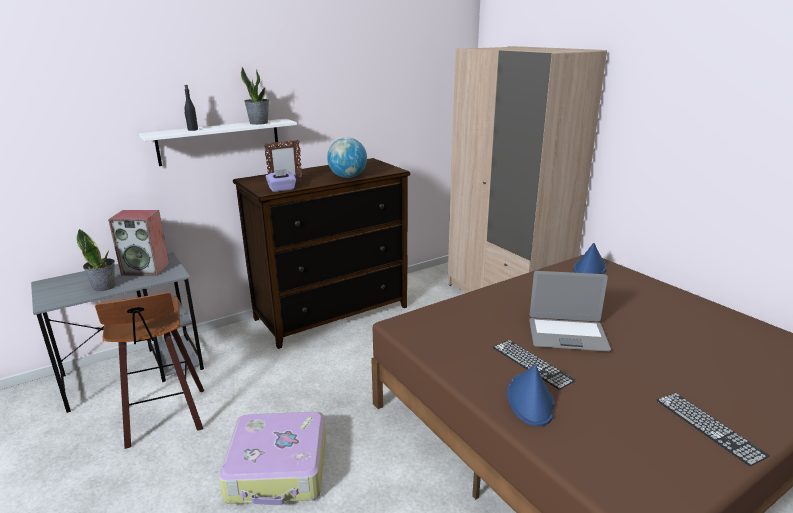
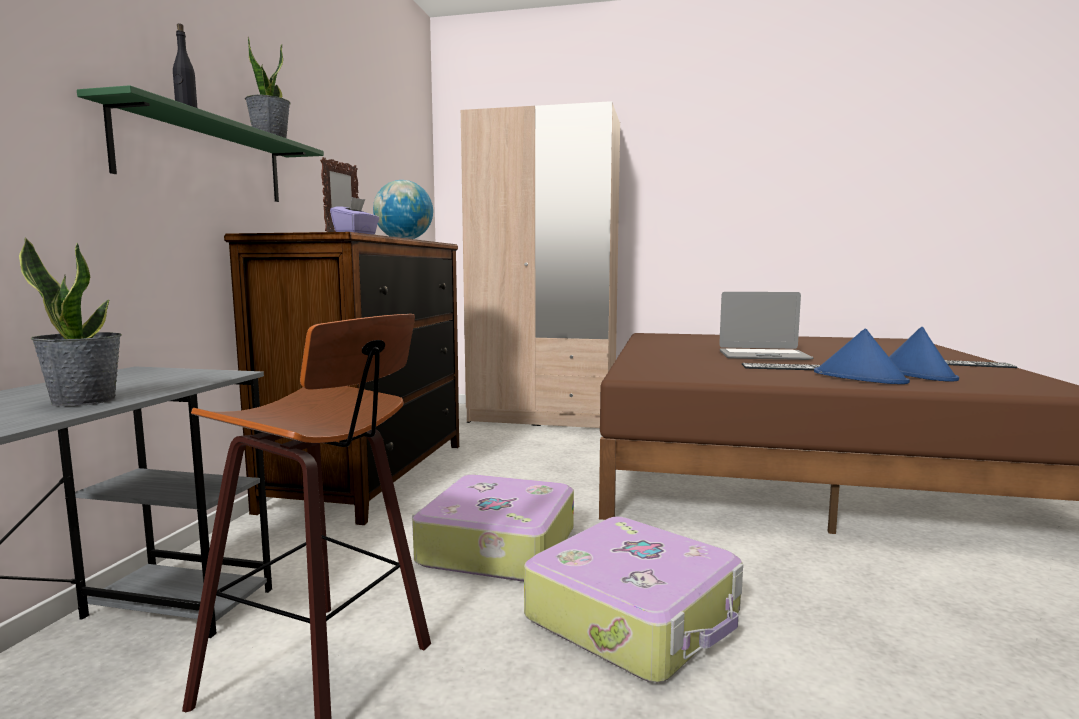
camera: 45 degrees left, 15 degrees down
(146, 269) = (132, 379): speaker -> none
(219, 141) = (205, 159): white shelf -> green shelf
(300, 393) = (495, 546): none -> suitcase
(567, 335) = (763, 356): laptop -> laptop turned 45 degrees clockwise
(589, 269) = (663, 336): blue hat -> blue hat (916, 374)

